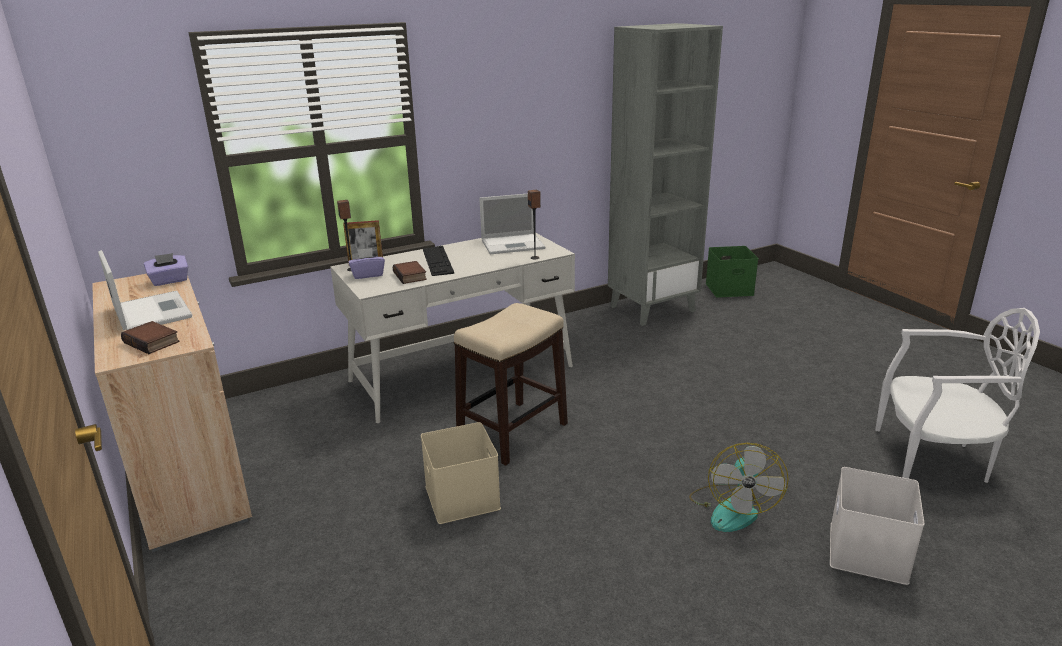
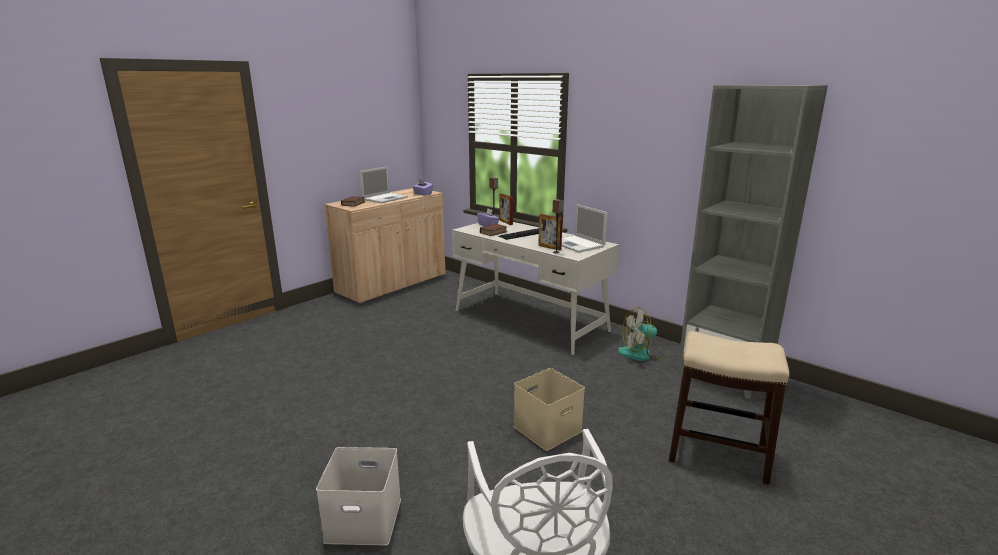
camera: 70 degrees right, 5 degrees down
(460, 497) = (391, 346): beige storage box -> beige storage box (547, 428)
(512, 258) = (549, 247): none -> picture frame
(512, 432) = (466, 348): stool -> stool (717, 452)
(730, 288) = (844, 416): green storage box -> none
(732, 508) = (406, 444): fan -> fan (641, 353)

